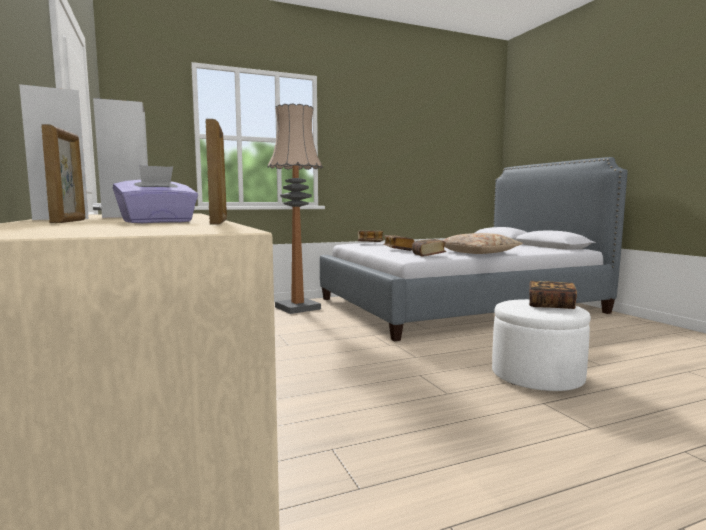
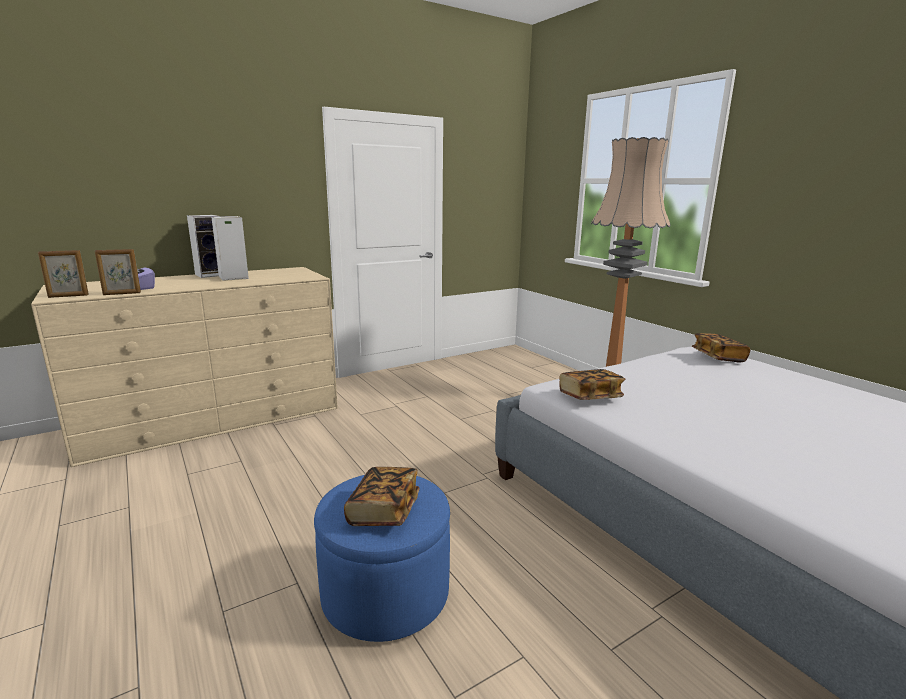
camera: 80 degrees right, 10 degrees up
(69, 221) = (164, 280): picture frame -> picture frame (68, 296)
(398, 249) = (653, 378): book -> none
(478, 252) = (687, 437): beige pillow -> none
(537, 376) = (385, 592): white ottoman -> blue ottoman

